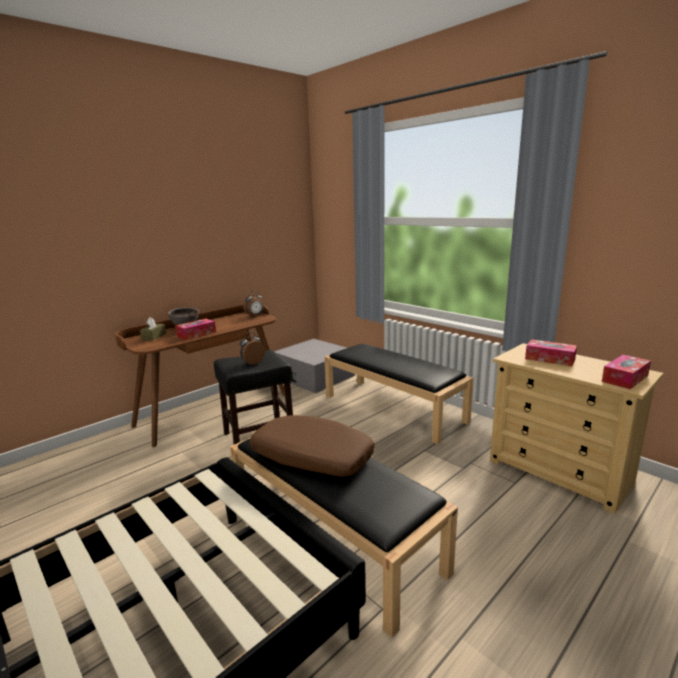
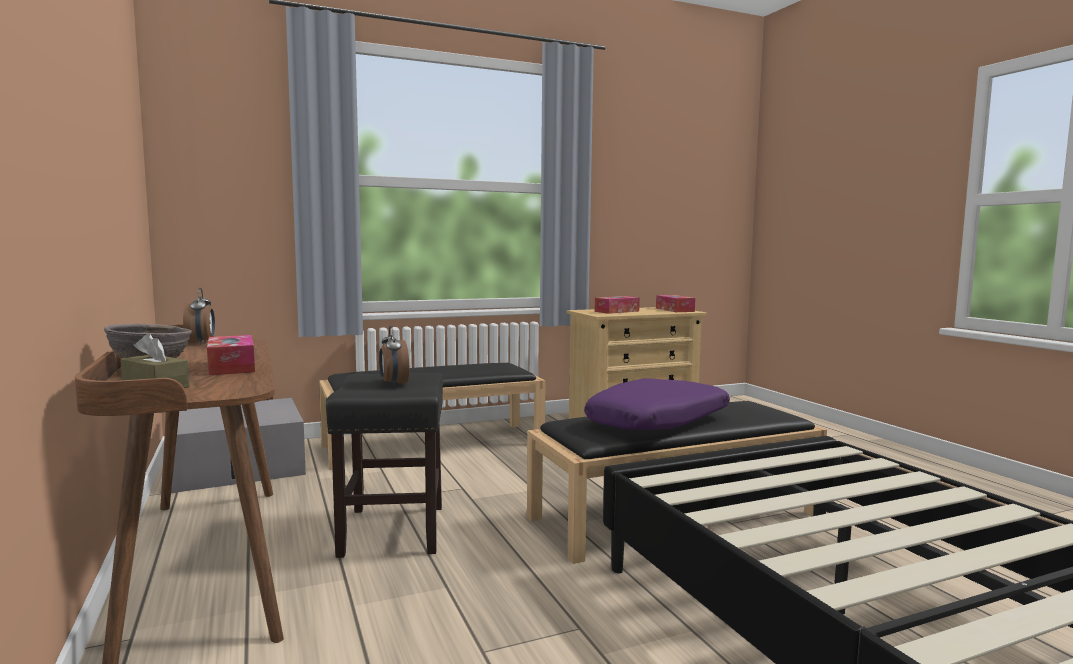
camera: 70 degrees left, 10 degrees down
(311, 457) = (658, 422): brown pillow -> purple pillow

